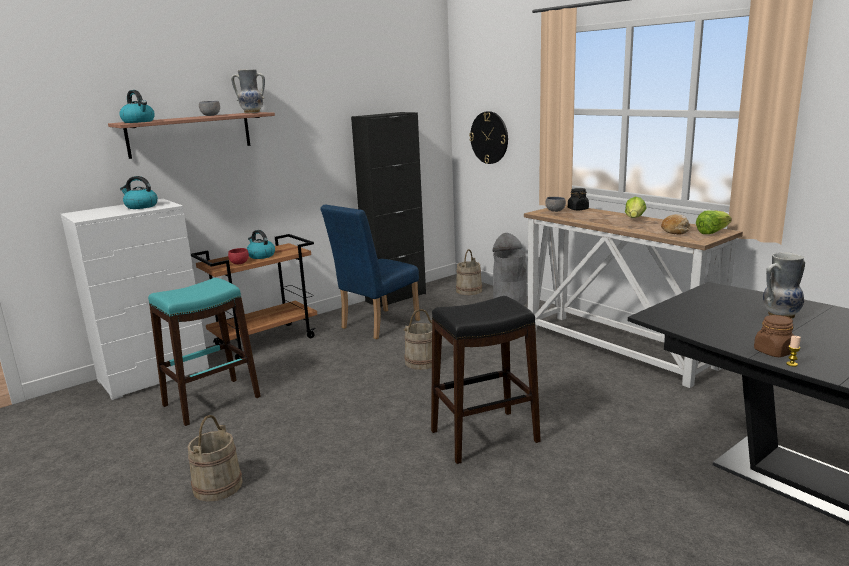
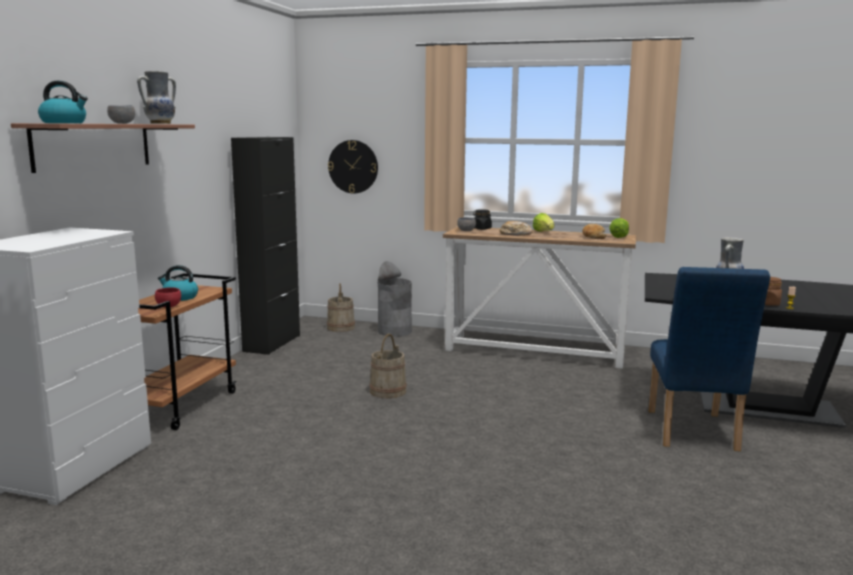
camera: 35 degrees left, 5 degrees down
(141, 206) = (72, 234): kettle -> none
(212, 401) = (207, 472): turquoise stool -> none
(217, 486) = (348, 539): beige bucket -> none
(376, 325) = (290, 370): blue chair -> blue chair (692, 433)
(485, 436) = (531, 433): black stool -> none
(595, 219) = (515, 234): none -> bread

